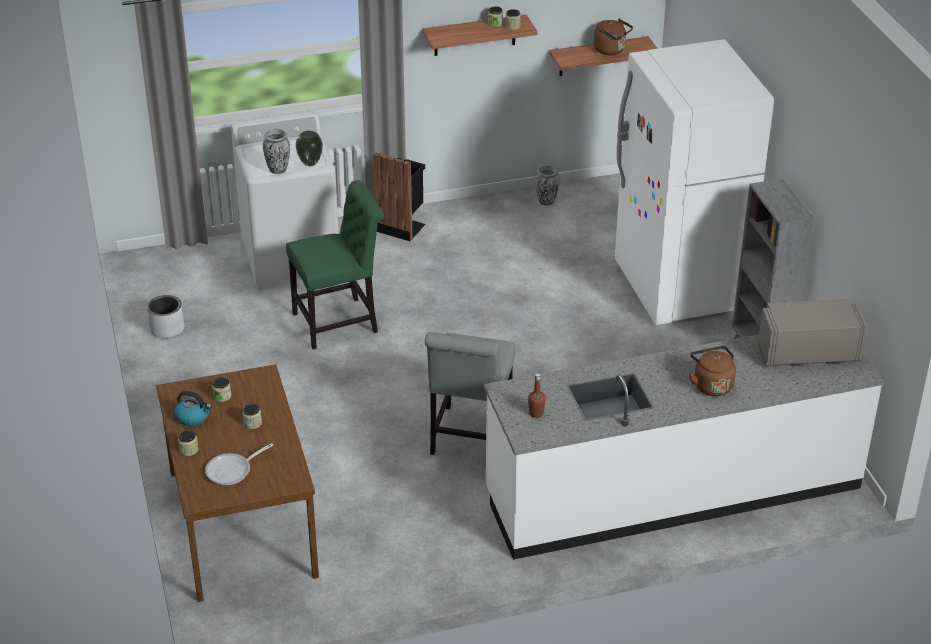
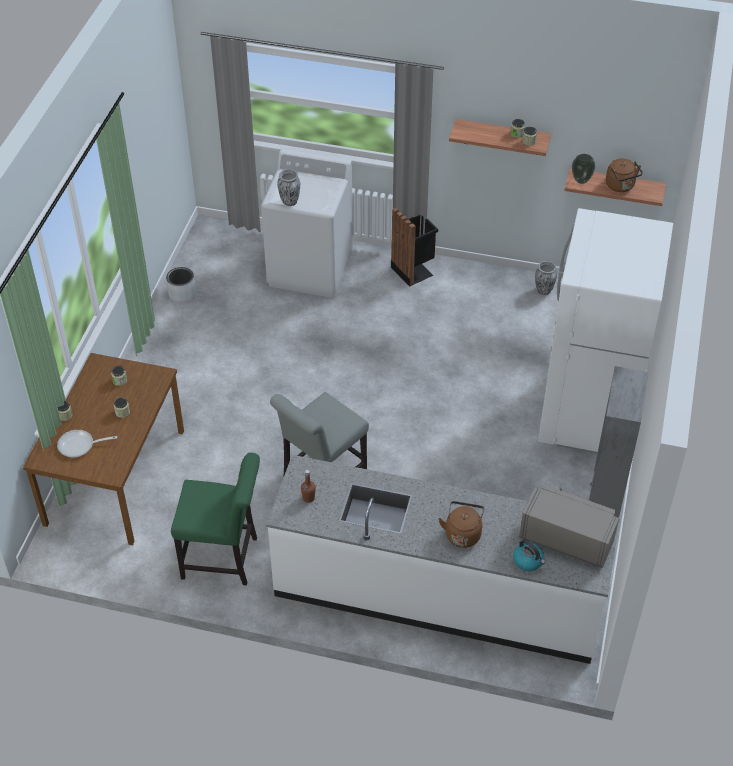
camera: 30 degrees right, 10 degrees up
(193, 417) = (88, 389): kettle -> kettle (528, 561)
(310, 163) = (317, 205): vase -> vase (581, 181)
(340, 322) = (304, 338): green chair -> green chair (224, 559)

